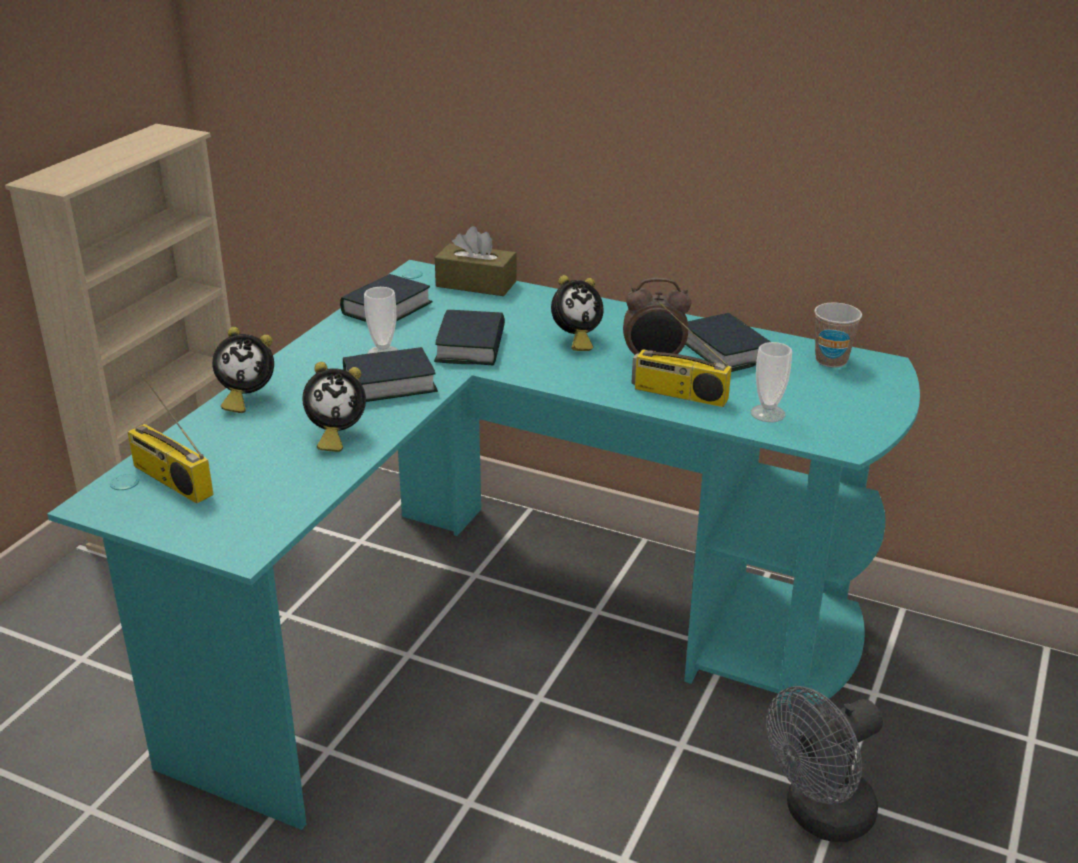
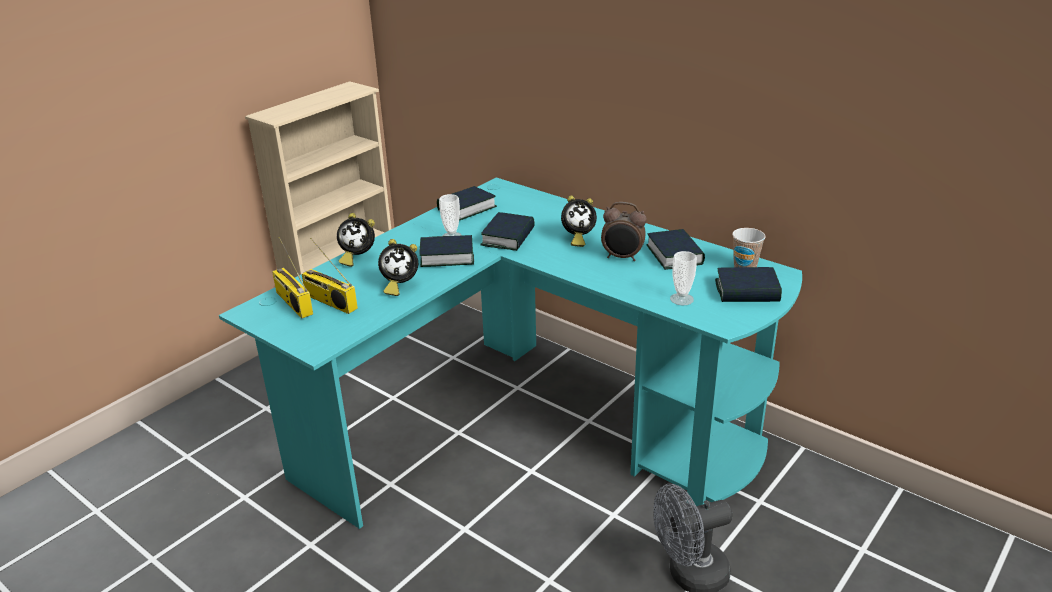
camera: 15 degrees right, 0 degrees up
(476, 284) = (531, 196): brown tissue box -> none
(678, 394) = (627, 280): radio -> radio (329, 301)
(851, 394) = (747, 291): none -> book

